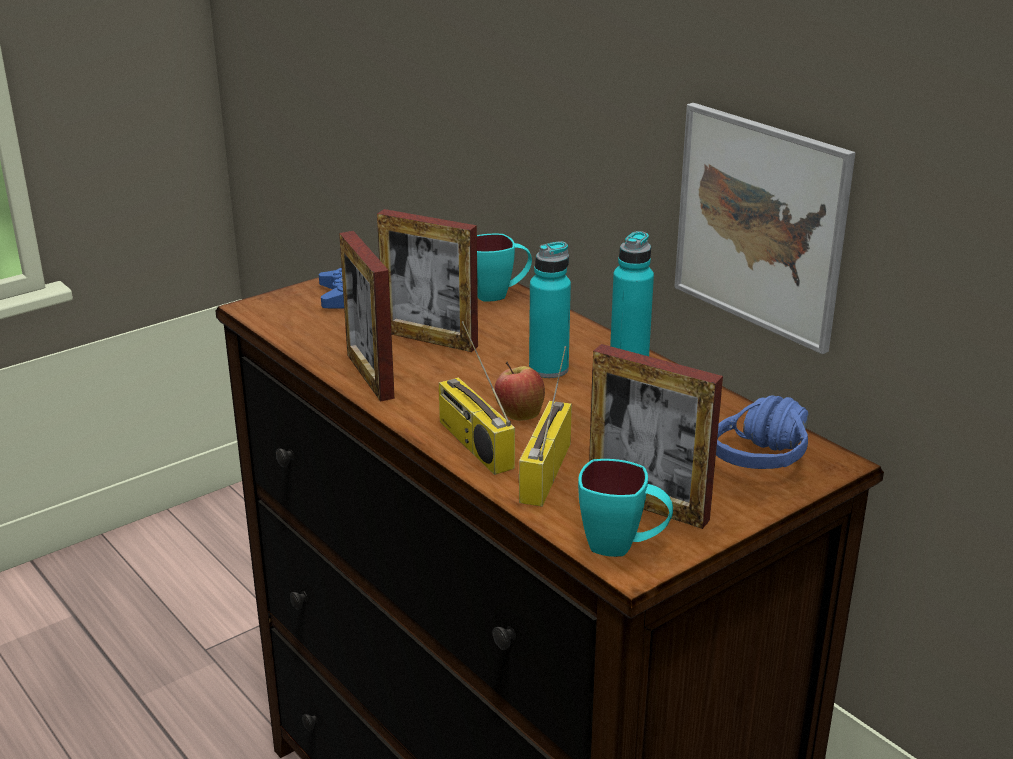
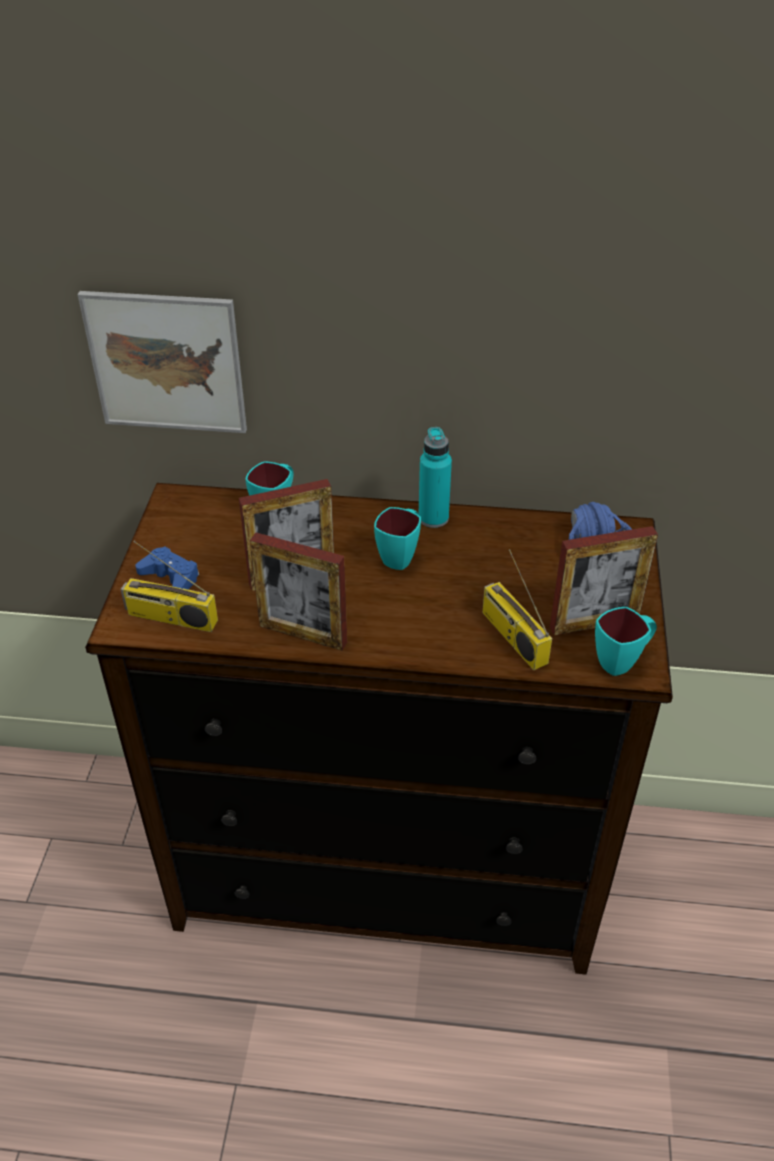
camera: 45 degrees left, 15 degrees up
(473, 444) = (446, 645): radio -> radio (170, 618)
(519, 414) = (437, 604): apple -> none
(548, 369) = (401, 556): turquoise bottle -> turquoise mug
(760, 225) = (528, 393): picture -> picture (166, 362)

